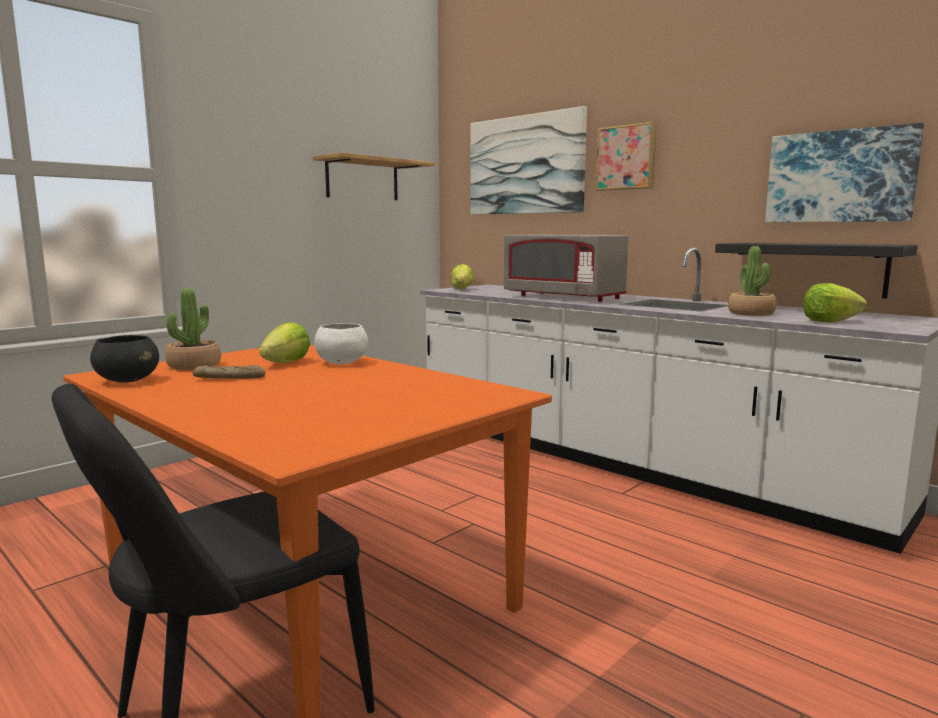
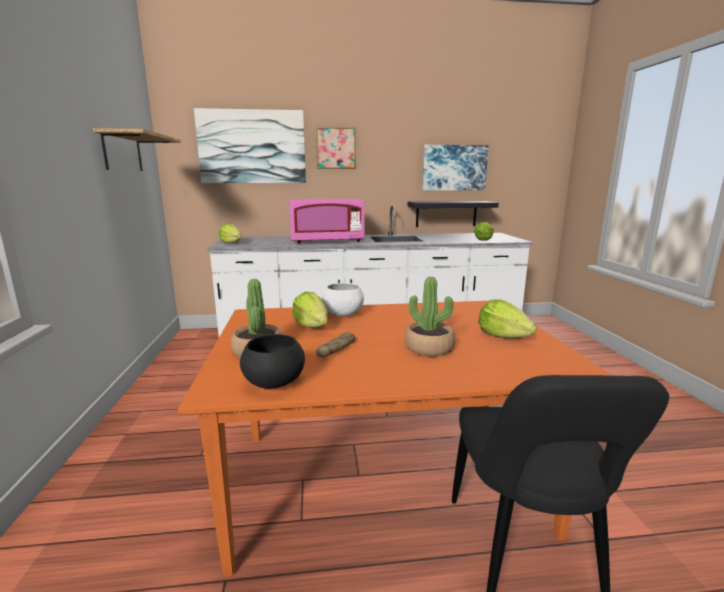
camera: 50 degrees left, 5 degrees up
(375, 414) = (503, 336): none -> lettuce
(564, 297) = (326, 241): grey microwave -> pink microwave
(751, 313) = (446, 239): potted plant -> potted plant (429, 348)

